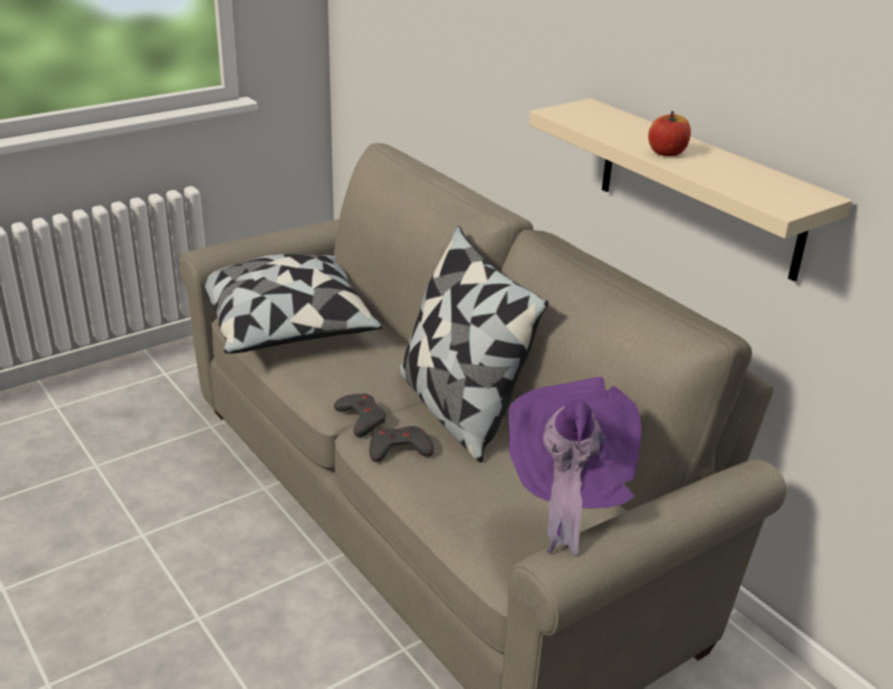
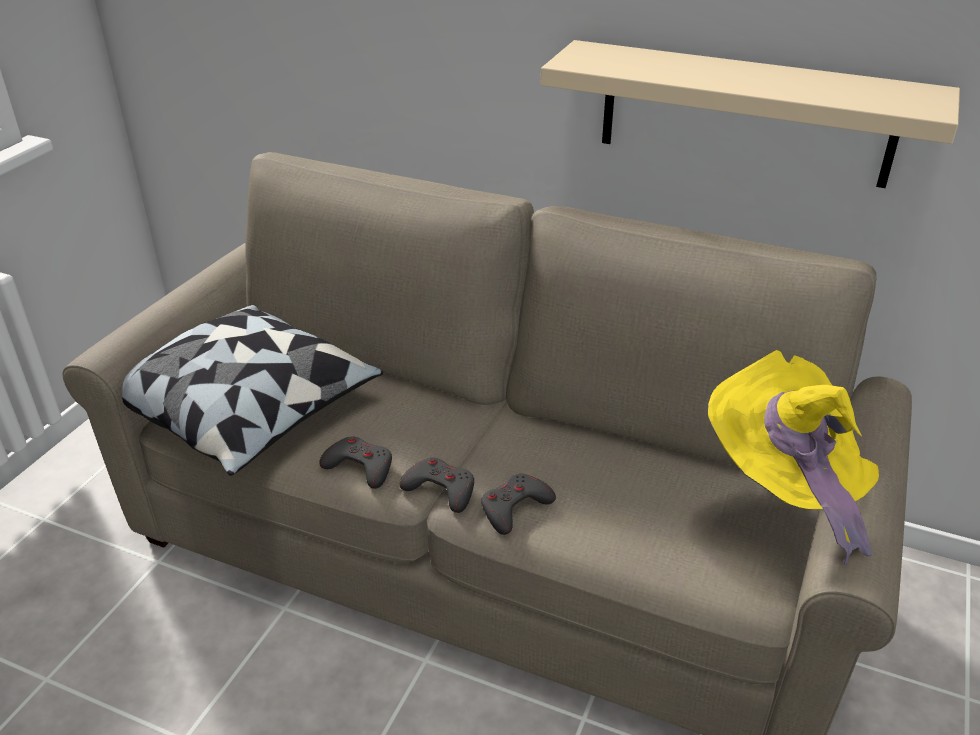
camera: 30 degrees left, 5 degrees up
(322, 385) = (359, 466): none -> grey game controller
(458, 410) = (525, 435): pillow -> none
(568, 491) = (786, 486): purple hat -> yellow hat
(667, 153) = (743, 81): apple -> none

